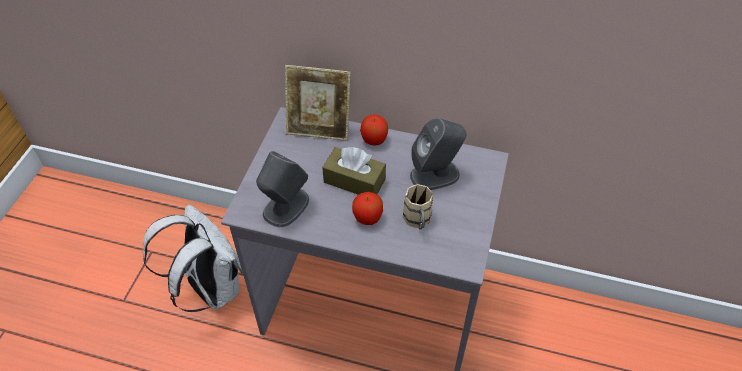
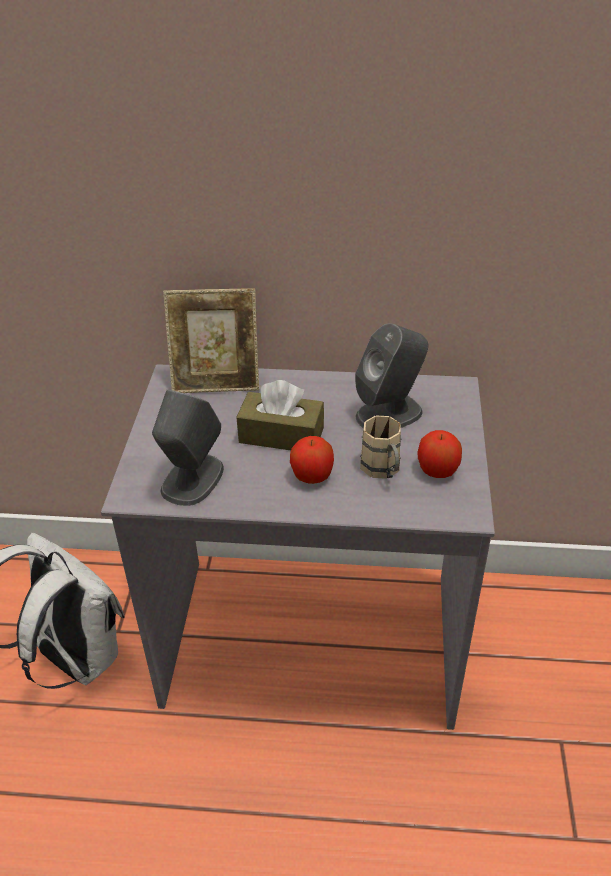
camera: 10 degrees left, 10 degrees down
(374, 140) = (295, 385): apple -> apple (437, 470)

